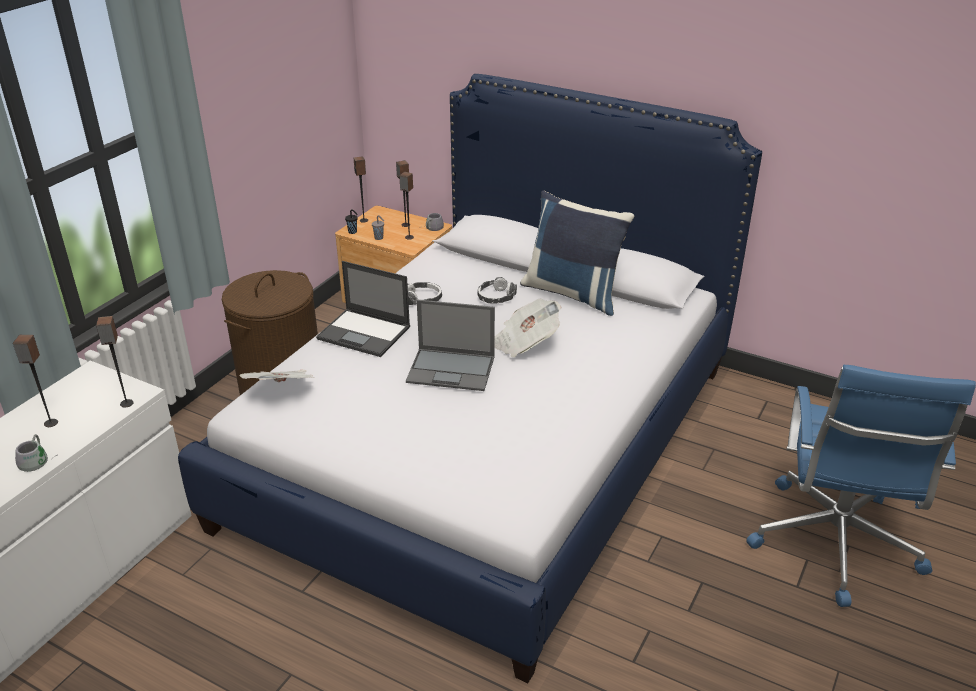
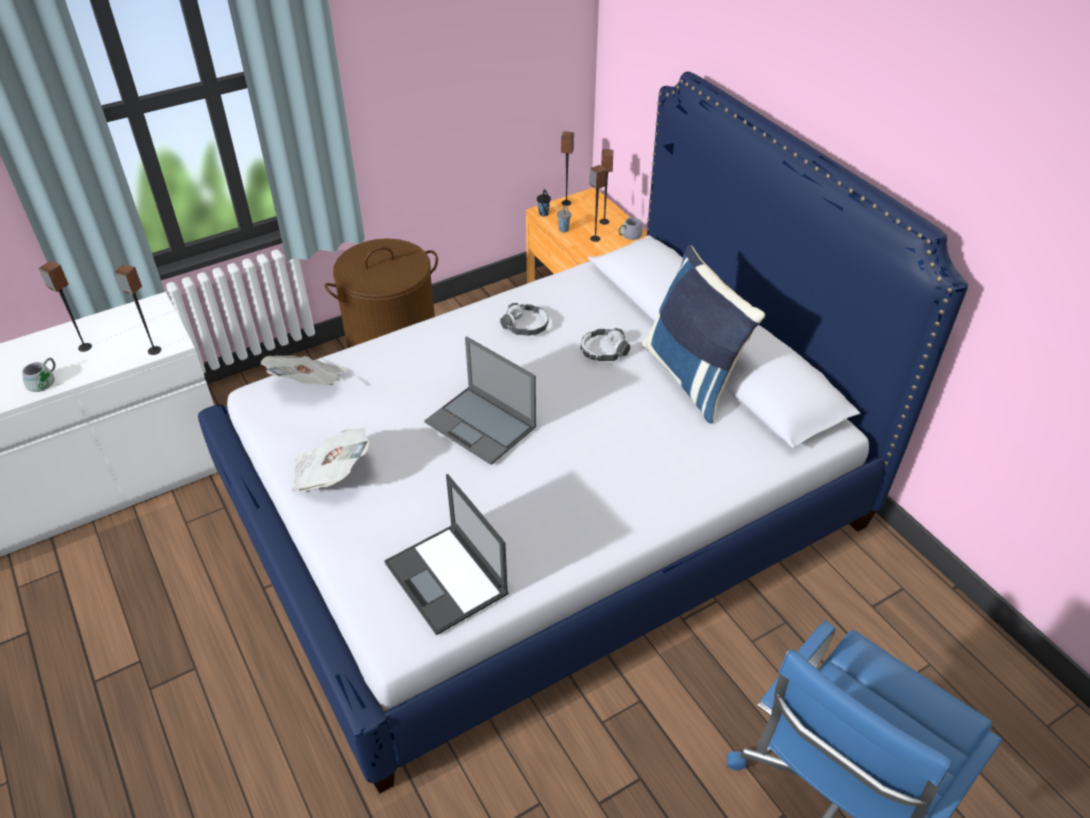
camera: 30 degrees right, 10 degrees up
(365, 333) = (436, 347): laptop -> laptop (447, 579)
(524, 343) = (584, 421): newspaper -> newspaper (331, 475)

